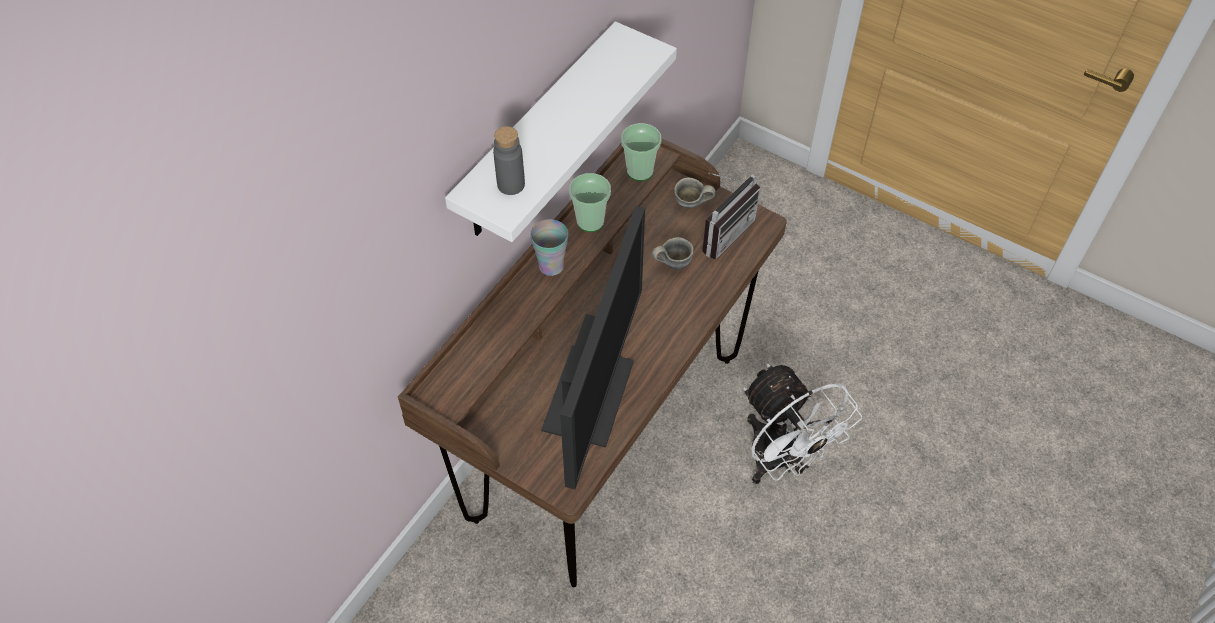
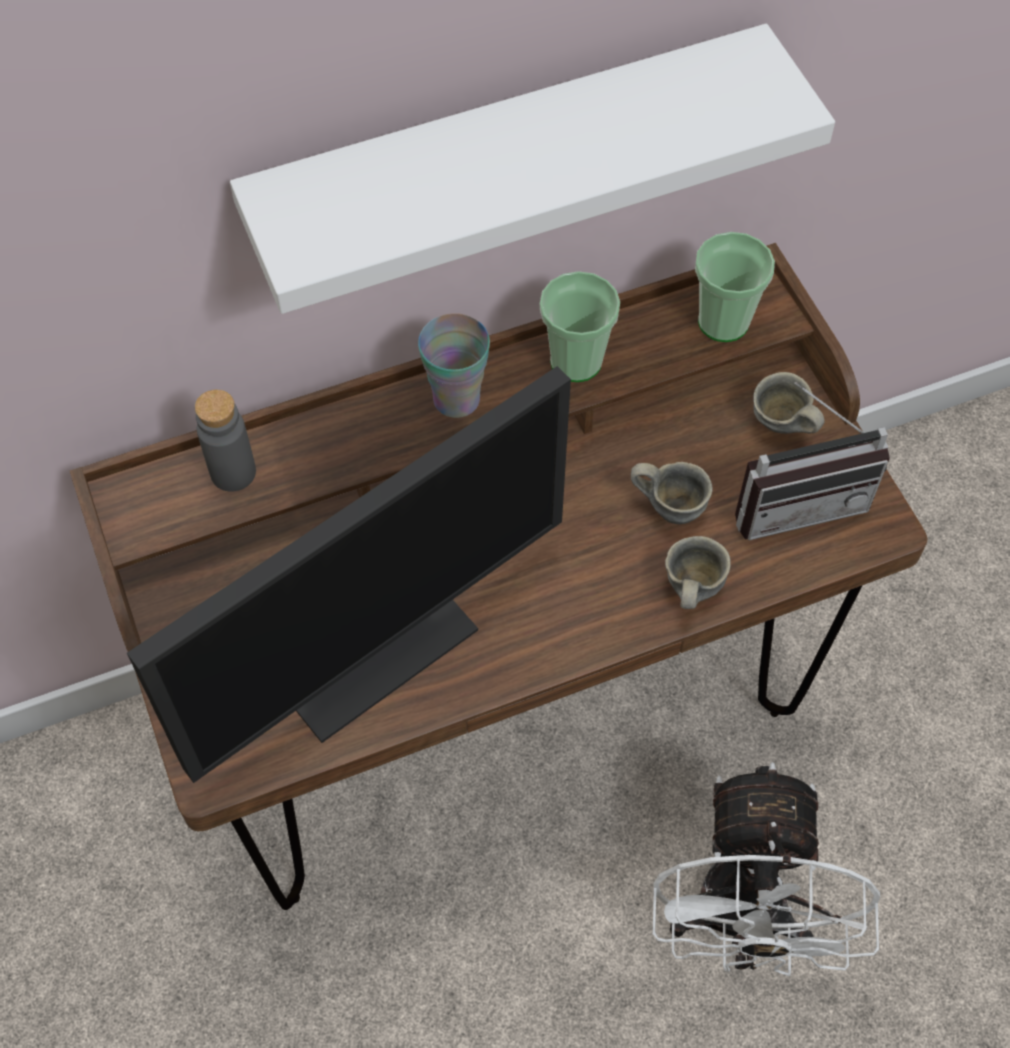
camera: 35 degrees right, 5 degrees up
(511, 184) = (346, 214): grey bottle -> grey bottle (233, 472)
(708, 293) = (689, 590): none -> grey mug

